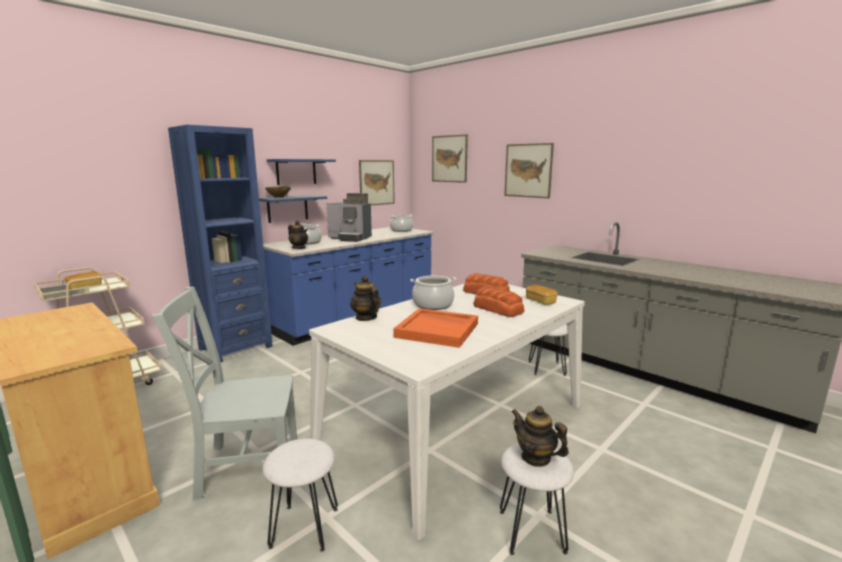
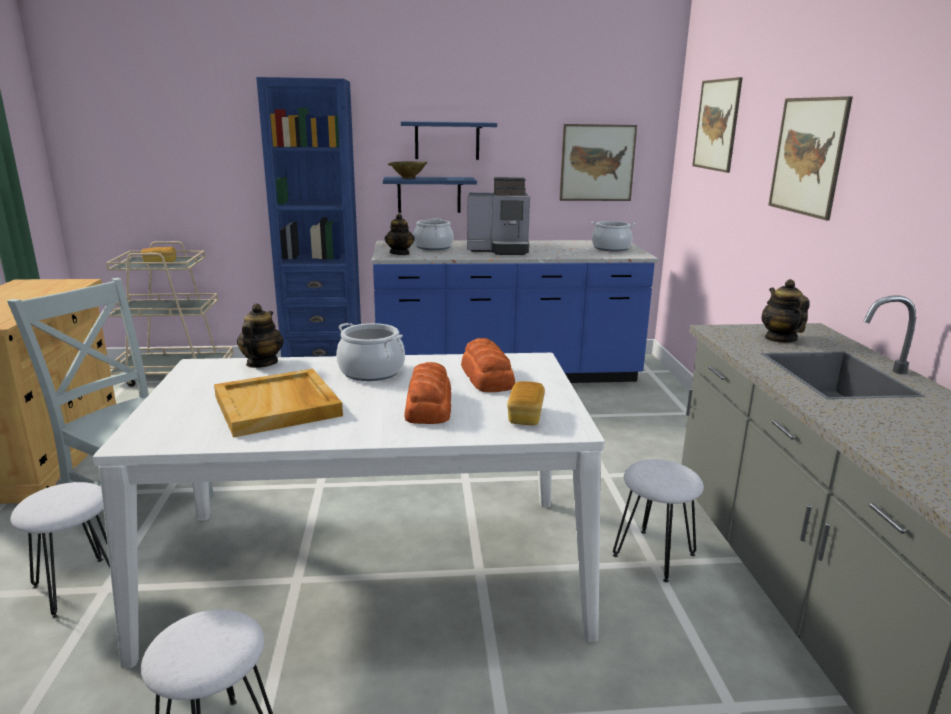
camera: 40 degrees right, 5 degrees up
(350, 238) = (500, 250): coffee machine -> coffee machine turned 60 degrees counterclockwise
(438, 330) = (278, 406): orange tray -> beige tray
(536, 457) = (201, 639): teapot -> teapot (780, 339)

